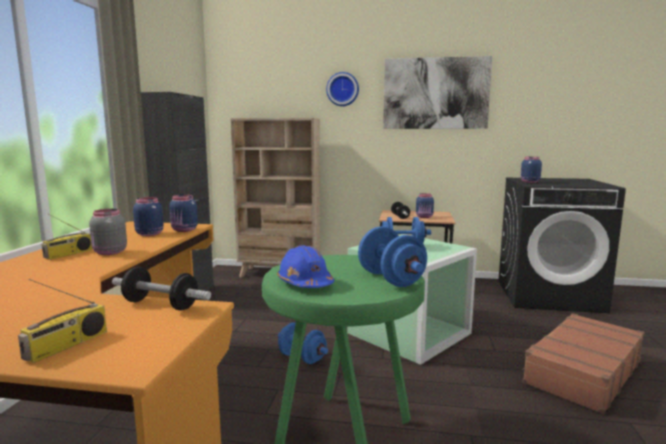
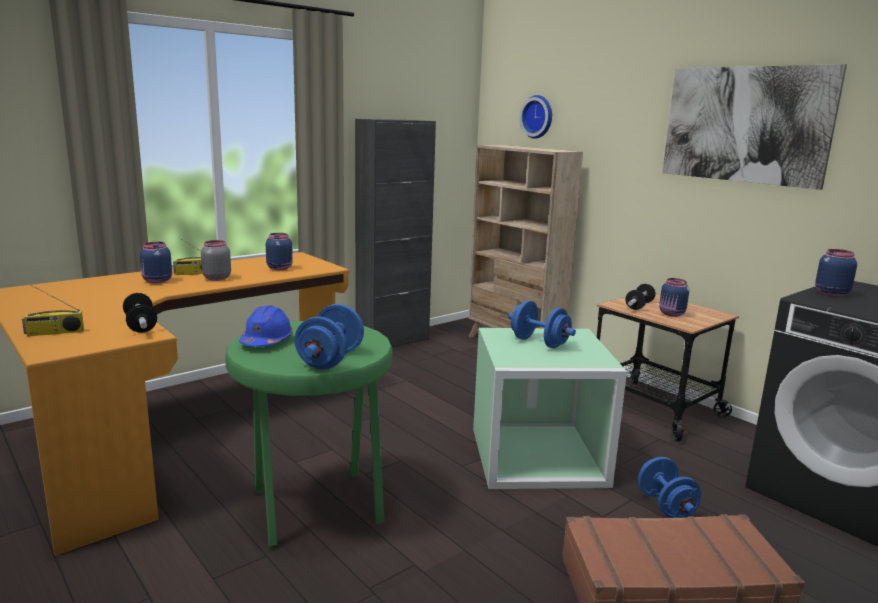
camera: 40 degrees right, 5 degrees up
(184, 230) = (311, 270): blue jar -> blue jar (156, 281)
(302, 358) = (393, 433): blue dumbbell -> blue dumbbell (665, 506)
(343, 89) = (619, 112): wall clock -> wall clock (538, 117)

